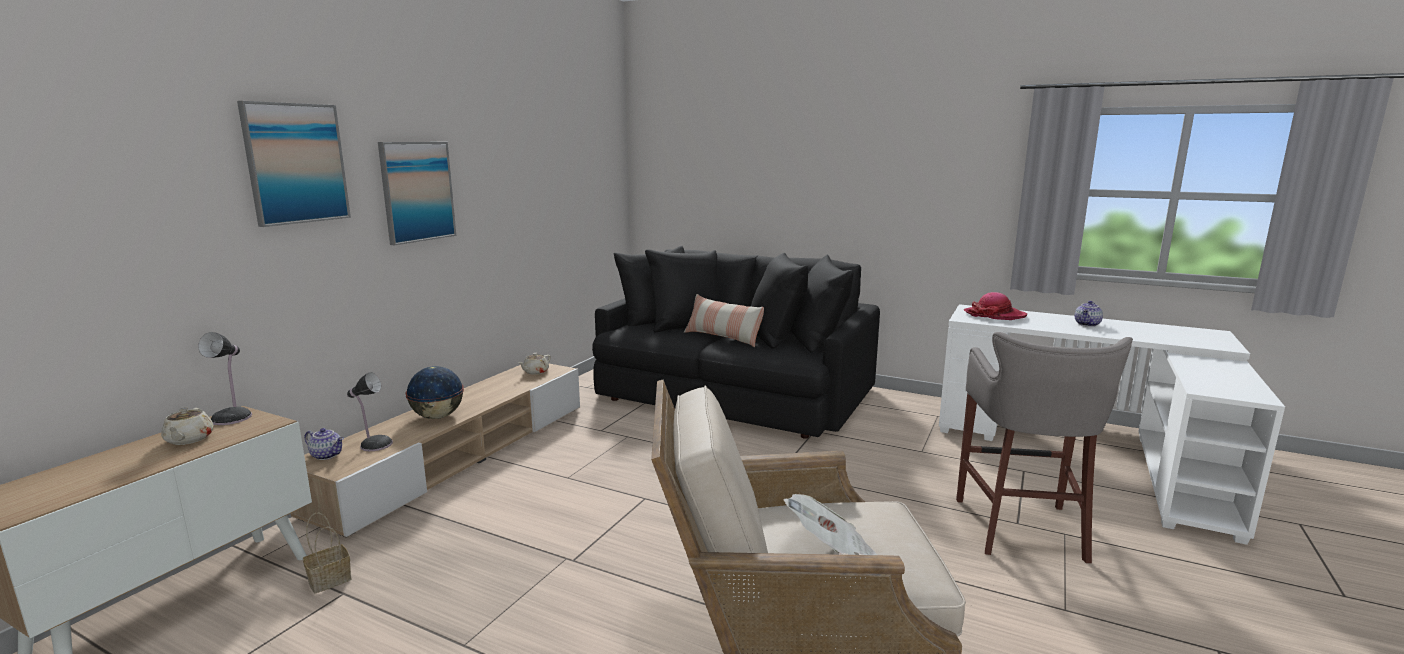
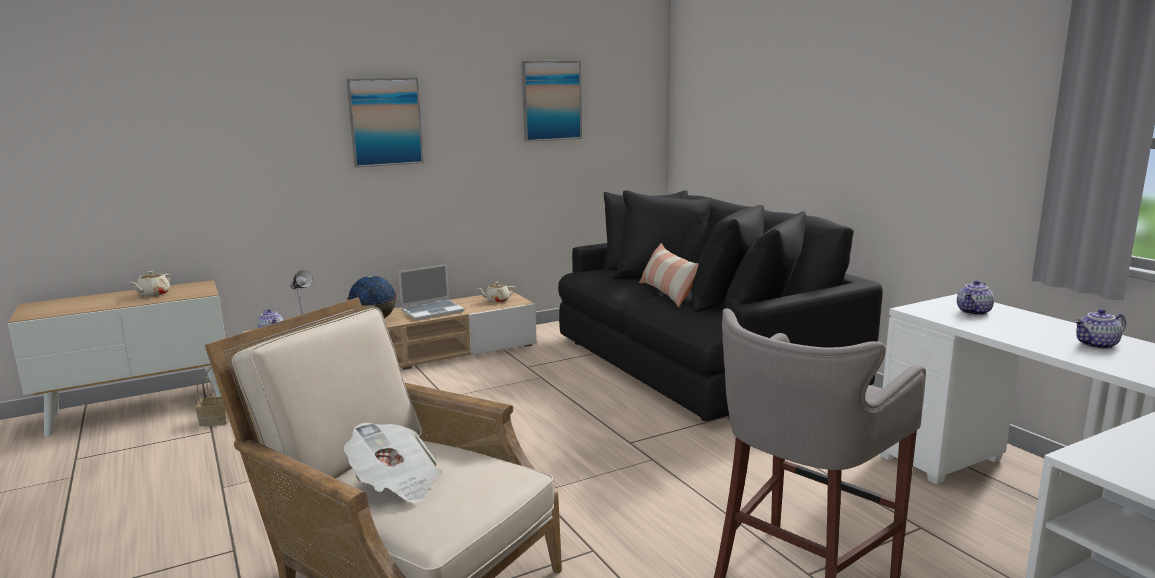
camera: 35 degrees right, 0 degrees up
(233, 417) = (195, 286): table lamp -> none
(296, 163) = (268, 96): picture -> picture (551, 100)
(487, 394) = (433, 311): none -> laptop
(994, 315) = (974, 312): hat -> teapot

